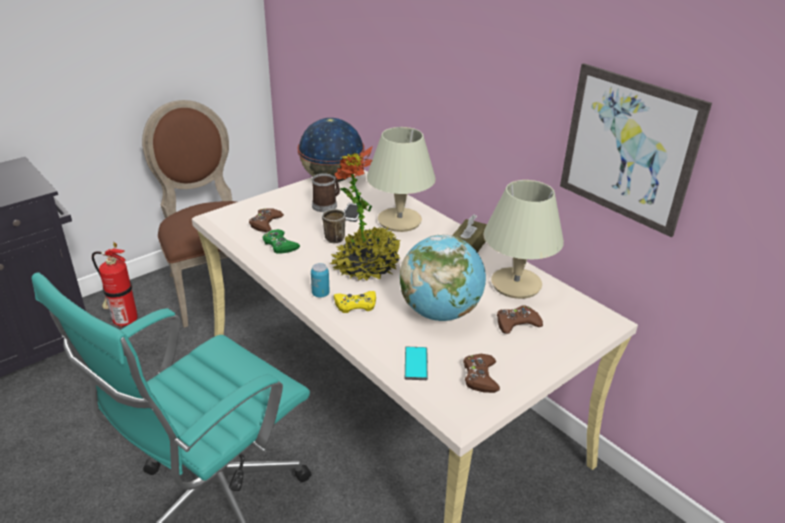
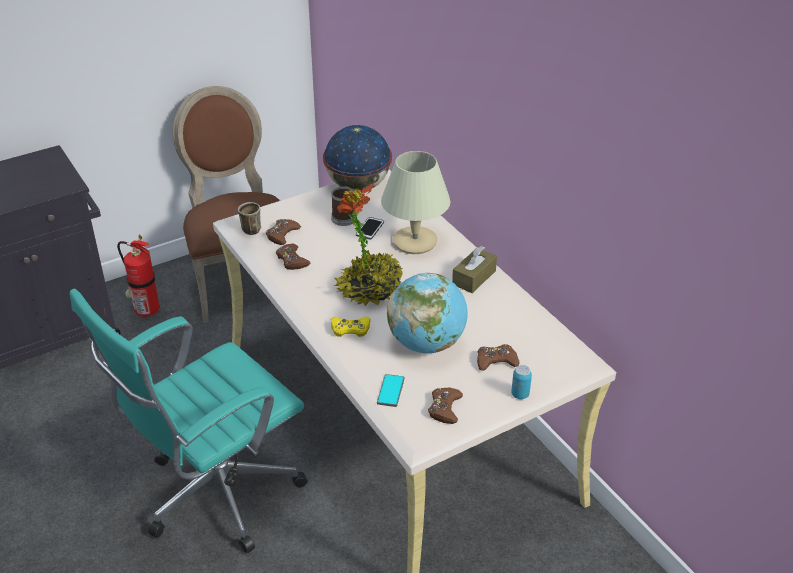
camera: 10 degrees right, 5 degrees up
(280, 245) = (292, 260): green game controller -> brown game controller
(320, 294) = (320, 315): can -> can (520, 394)
(331, 238) = (343, 256): mug -> mug (249, 229)
(516, 284) = (509, 320): beige table lamp -> none
(628, 149) = (607, 208): picture -> none

